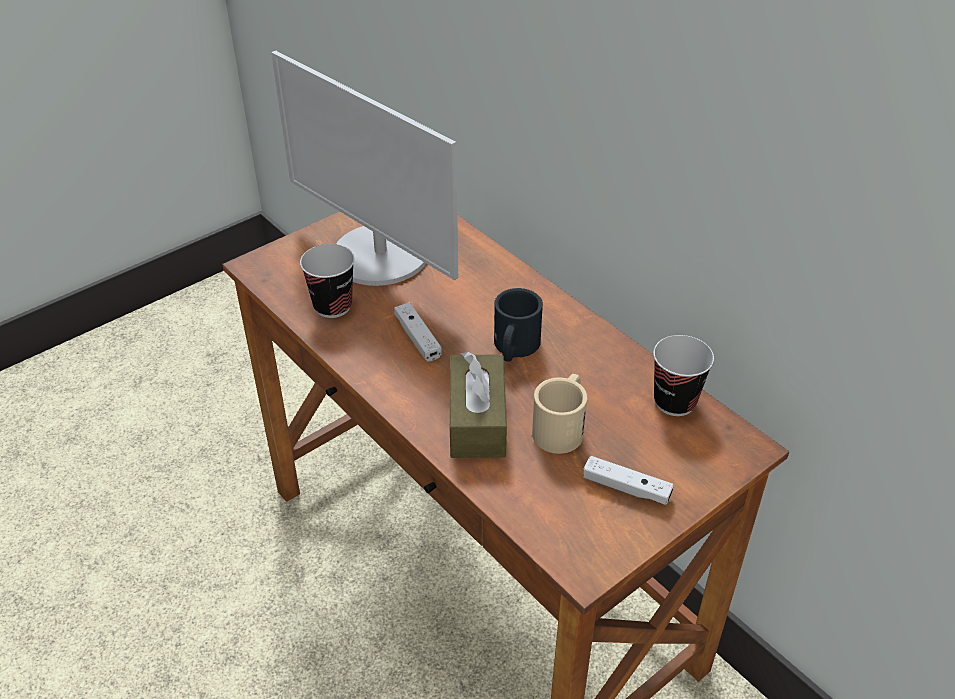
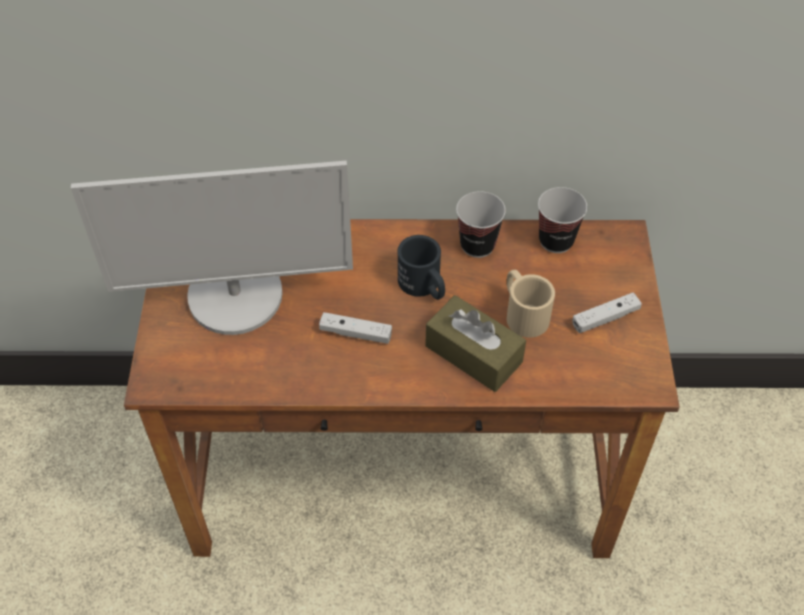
camera: 50 degrees left, 10 degrees up
(333, 306) = (263, 362): cup -> cup (477, 245)

